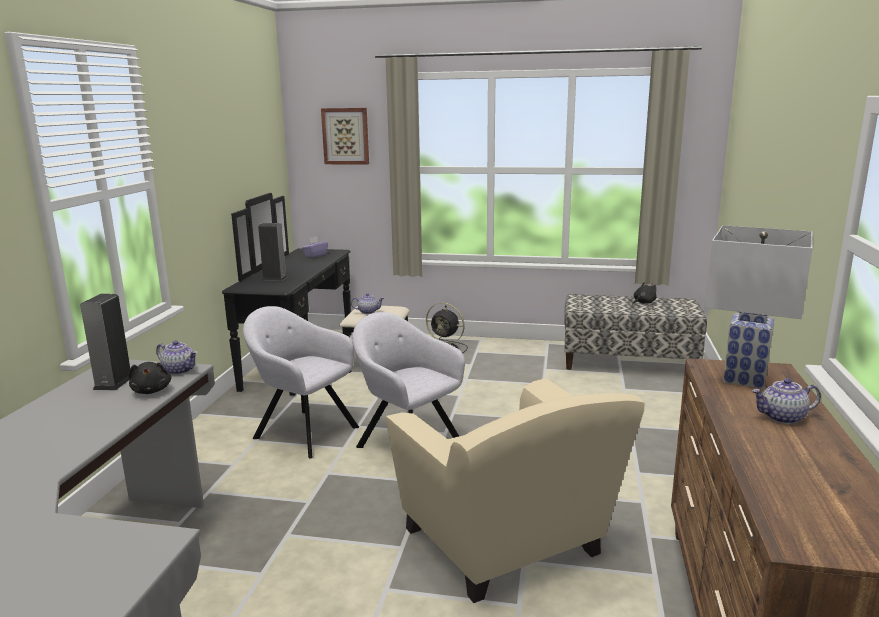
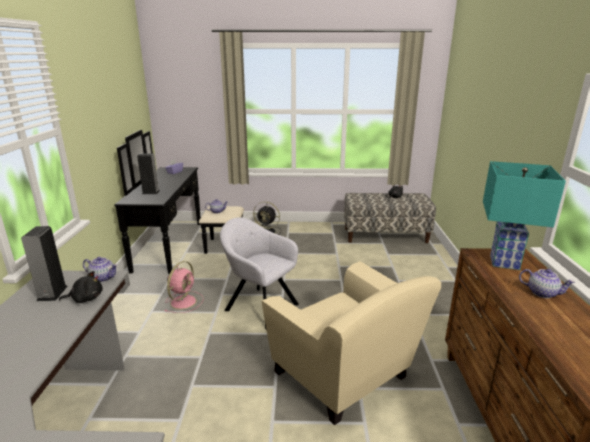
camera: 10 degrees left, 5 degrees up
(152, 390) = (86, 298): black plush toy -> black plush toy turned 75 degrees counterclockwise
(303, 431) = (184, 301): grey armchair -> pink fan
(346, 136) = (191, 87): picture -> none
(746, 378) = (505, 262): white table lamp -> turquoise table lamp
(782, 417) = (542, 293): teapot -> teapot turned 135 degrees counterclockwise

